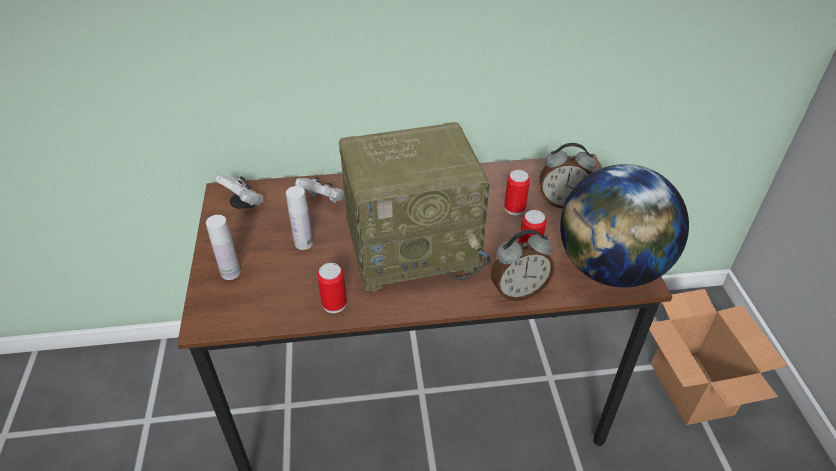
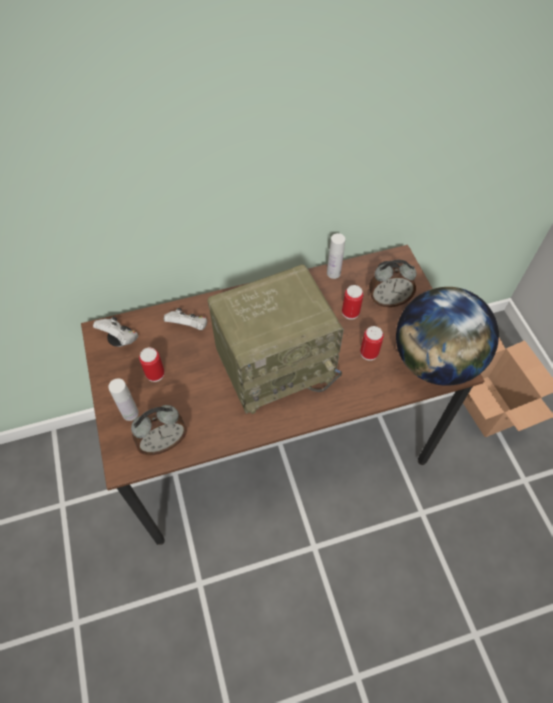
camera: 10 degrees left, 15 degrees up
(303, 243) = (183, 374): white bottle -> white bottle (333, 273)
(334, 304) = (224, 430): can -> can (155, 374)
(518, 291) = (366, 394): alarm clock -> alarm clock (163, 442)

